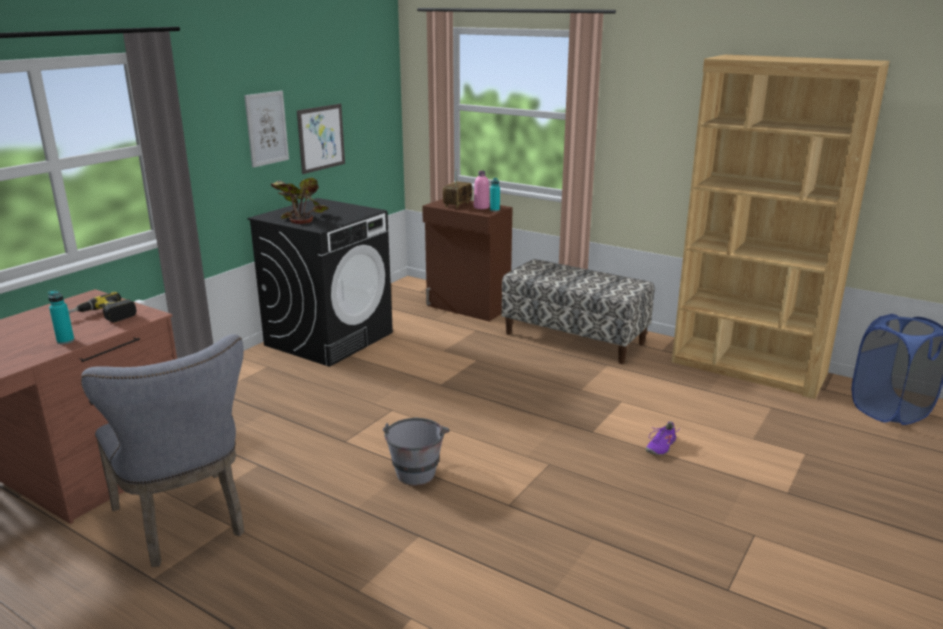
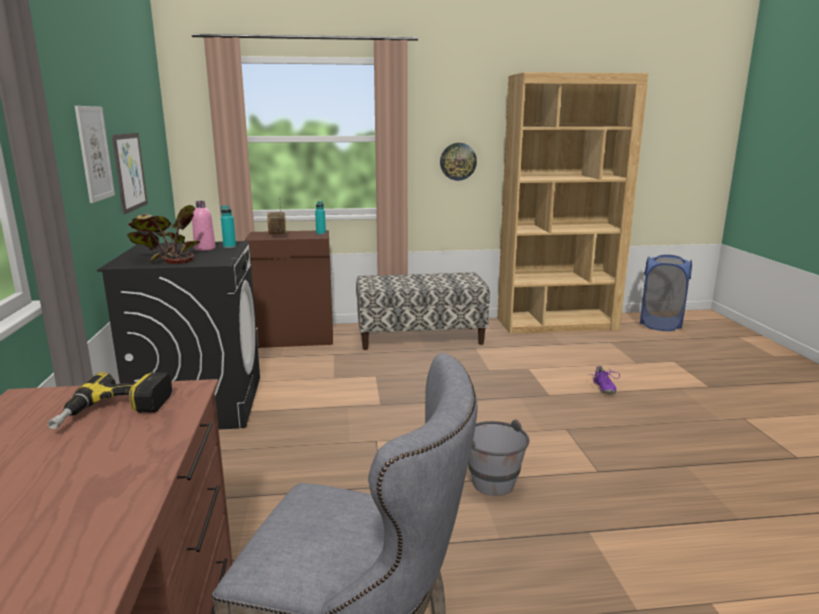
camera: 40 degrees left, 5 degrees down
(65, 341) = (131, 458): turquoise bottle -> turquoise bottle (229, 247)
(481, 207) = (303, 233): pink bottle -> pink bottle (205, 249)
(658, 151) = (458, 161): none -> wall clock

